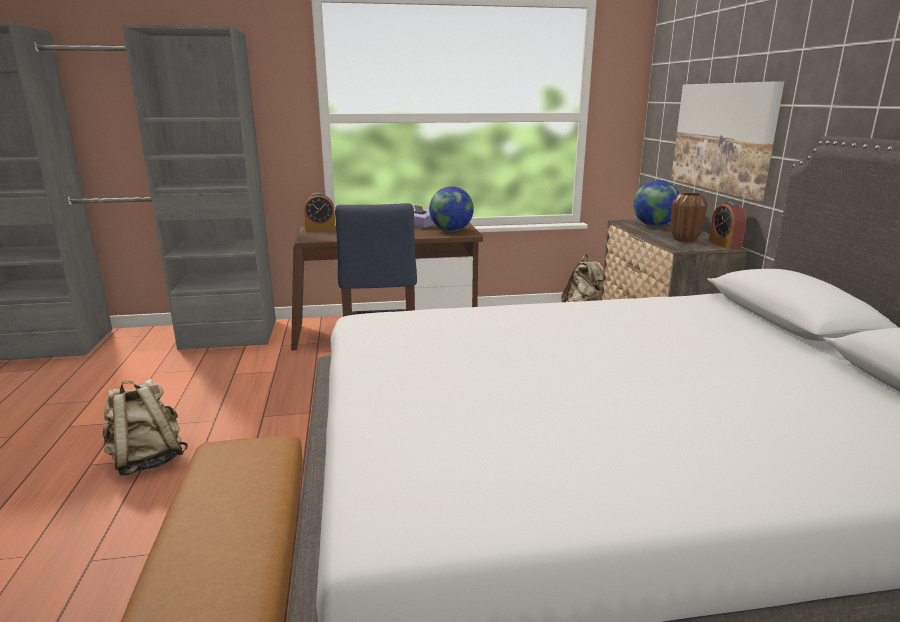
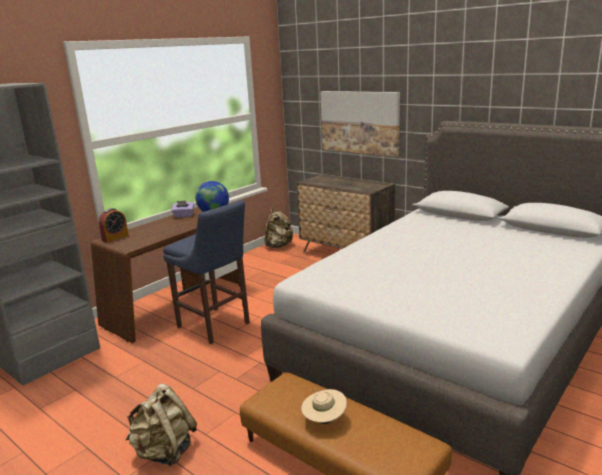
camera: 40 degrees left, 0 degrees up
(214, 508) = (324, 420): none -> beige hat
(654, 225) = (327, 180): globe -> none
(684, 239) = (359, 185): brown vase -> none
(724, 244) = (381, 183): alarm clock -> none

